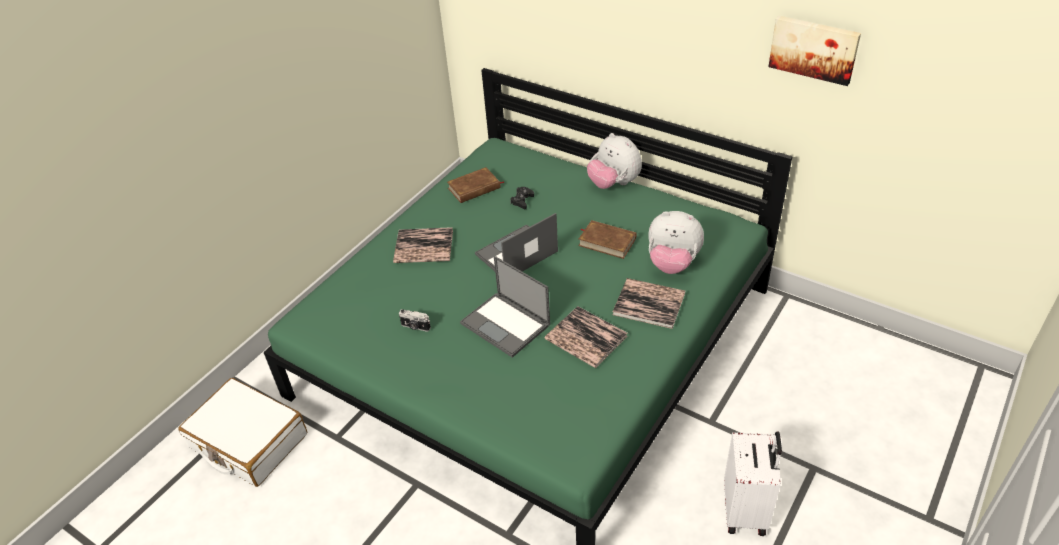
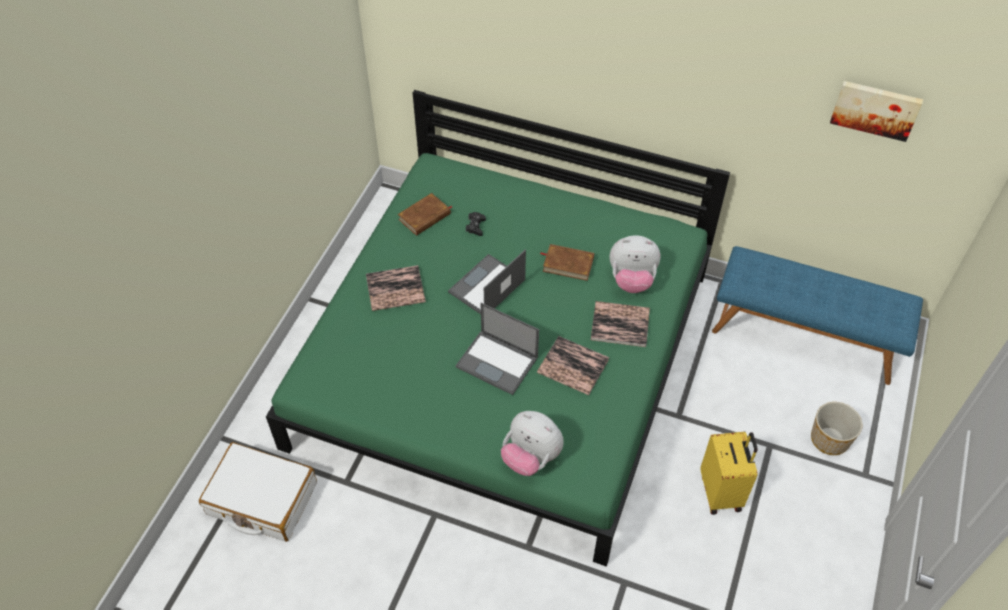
camera: 15 degrees left, 10 degrees up
(415, 327) = (414, 376): camera -> none
(614, 183) = (558, 197): plush toy -> plush toy (531, 457)
(746, 511) = (722, 492): white suitcase -> yellow suitcase
(814, 49) = (751, 86): picture -> picture (875, 109)
(874, 358) = (805, 334): none -> blue bench
(888, 473) = (829, 440): none -> planter

